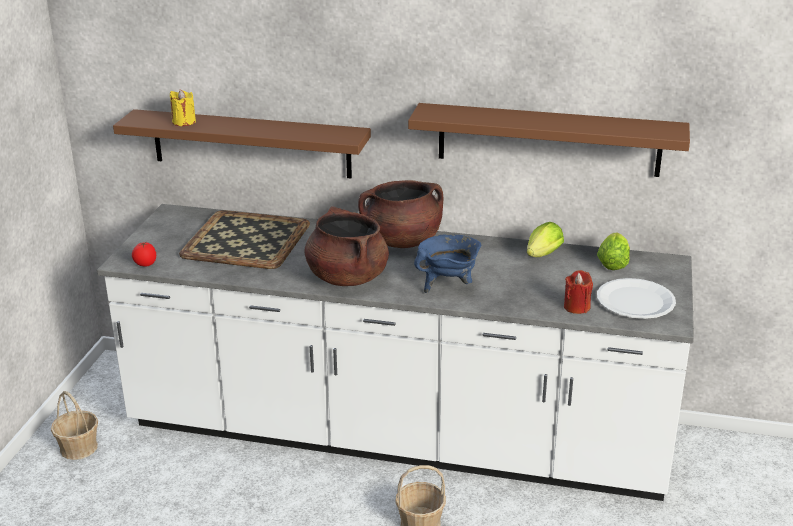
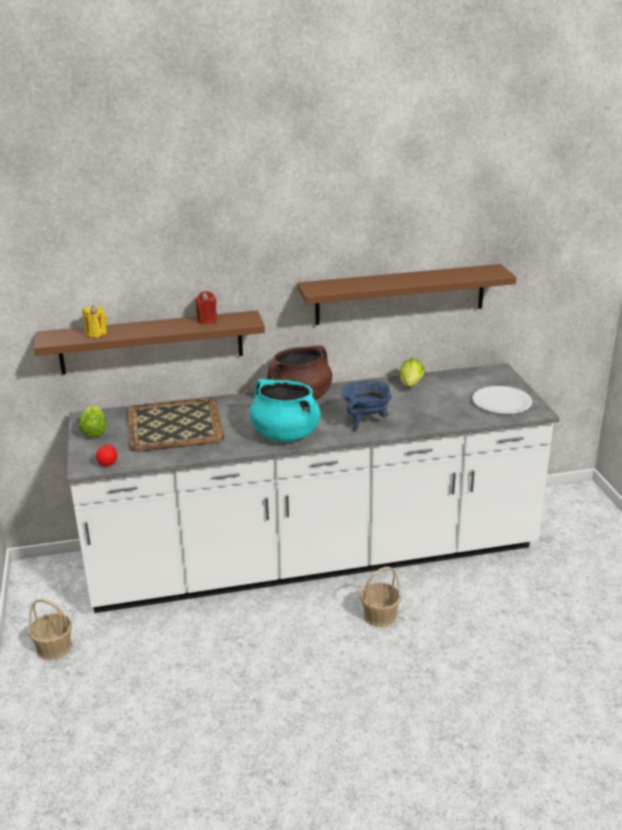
camera: 25 degrees left, 0 degrees up
(347, 277) = (285, 434): brown cooking pot -> turquoise cooking pot
(576, 307) = (468, 415): red candle -> red candle (207, 320)
(613, 263) = (463, 379): lettuce -> lettuce (94, 431)

